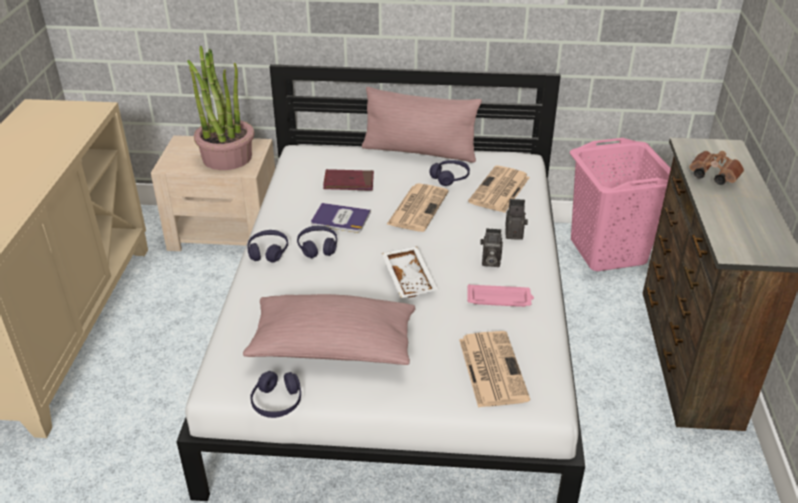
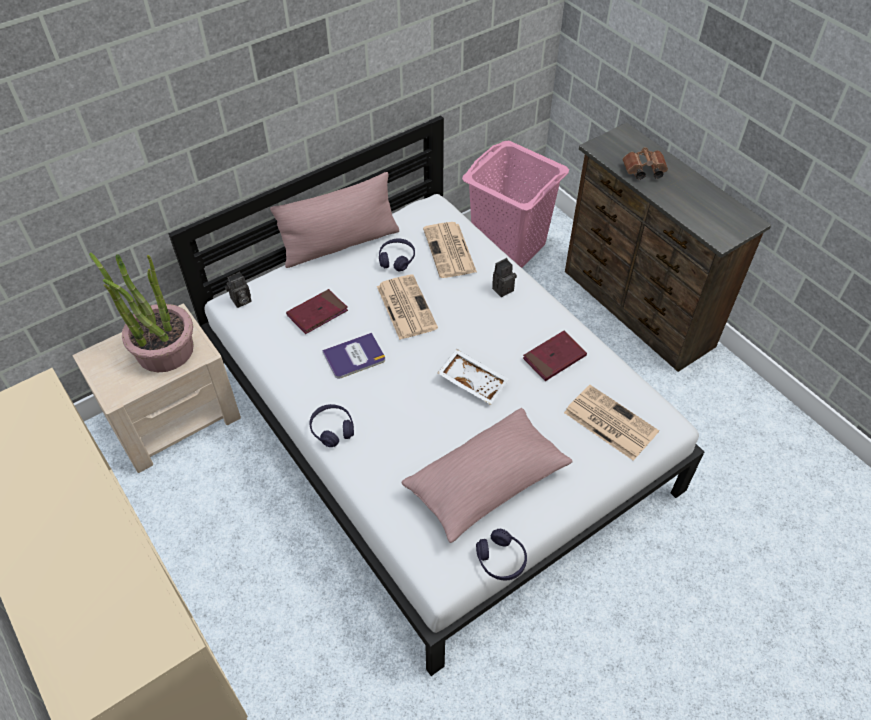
camera: 40 degrees left, 15 degrees up
(318, 247) = (369, 398): purple headphones -> none
(489, 262) = (513, 327): camera -> camera (240, 301)
(500, 299) = (554, 358): pink tray -> red book

